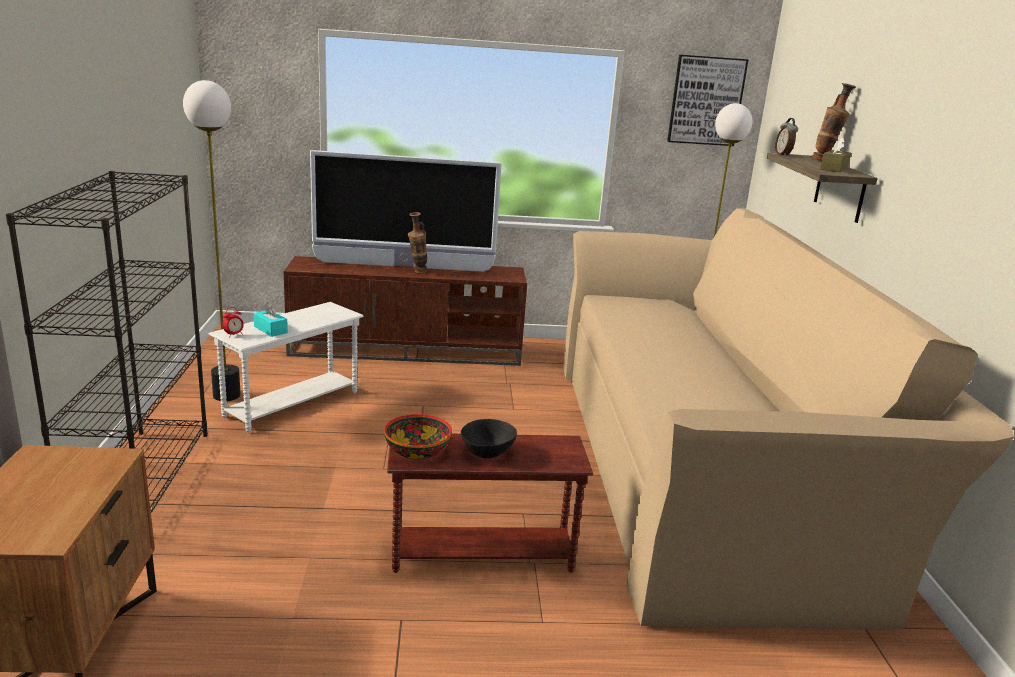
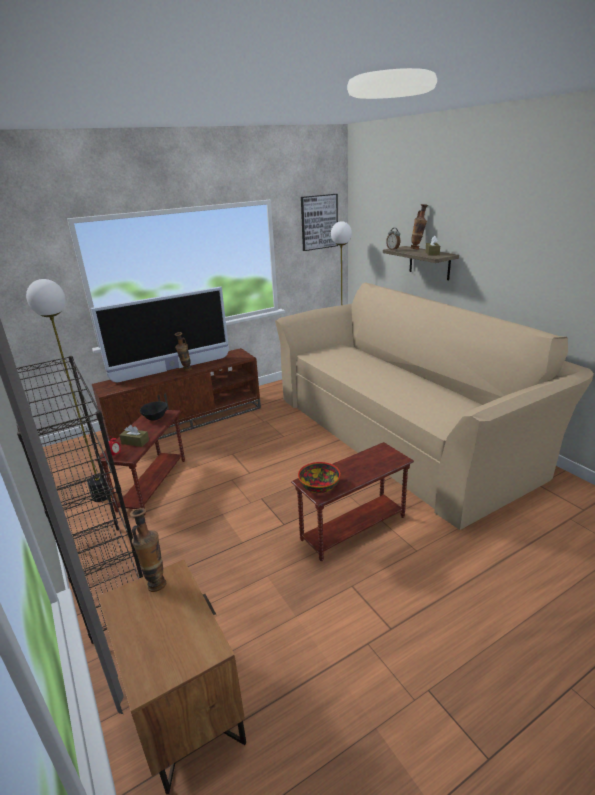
camera: 25 degrees left, 5 degrees up
(88, 456) = (156, 582): none -> vase
(270, 330) = (135, 442): turquoise tissue box -> brown tissue box
(291, 404) = (152, 484): white side table -> brown side table
(487, 452) = (353, 471): black bowl -> black bowl (155, 417)

